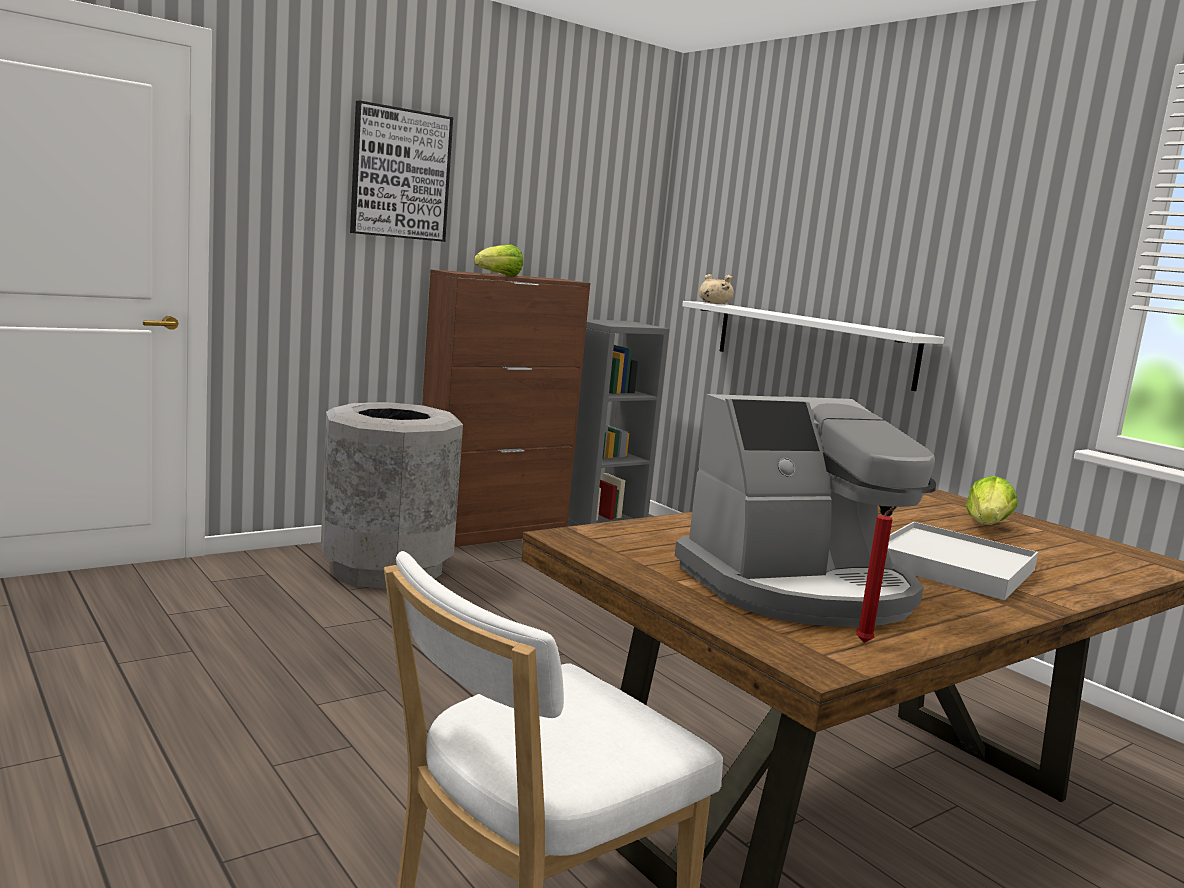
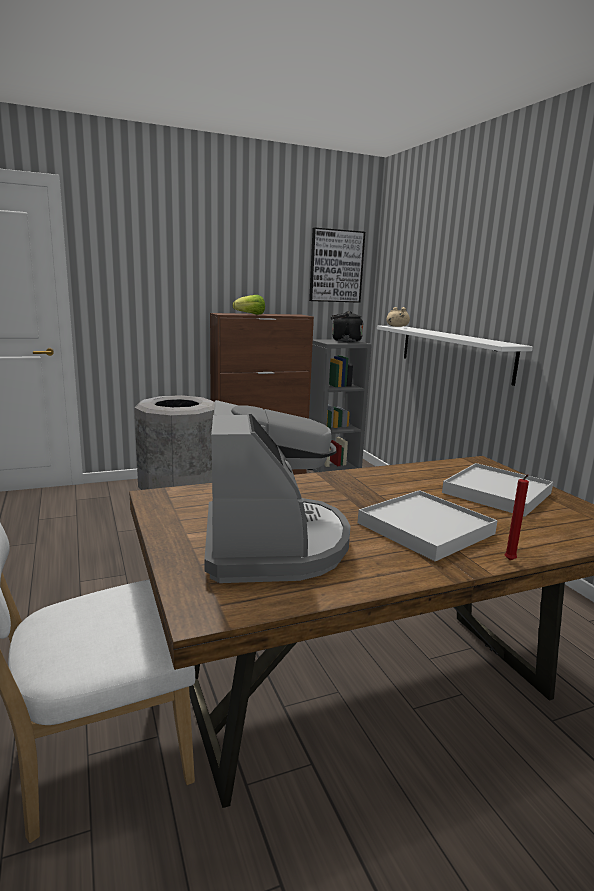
camera: 15 degrees right, 5 degrees up
(400, 174) = (187, 254): picture -> picture (336, 266)
(625, 323) = (344, 341): none -> black kettle
(800, 588) = (273, 544): coffee machine -> coffee machine turned 90 degrees counterclockwise
(865, 644) = (264, 597): red candle -> red candle (510, 561)
(986, 526) = (497, 493): lettuce -> white tray

